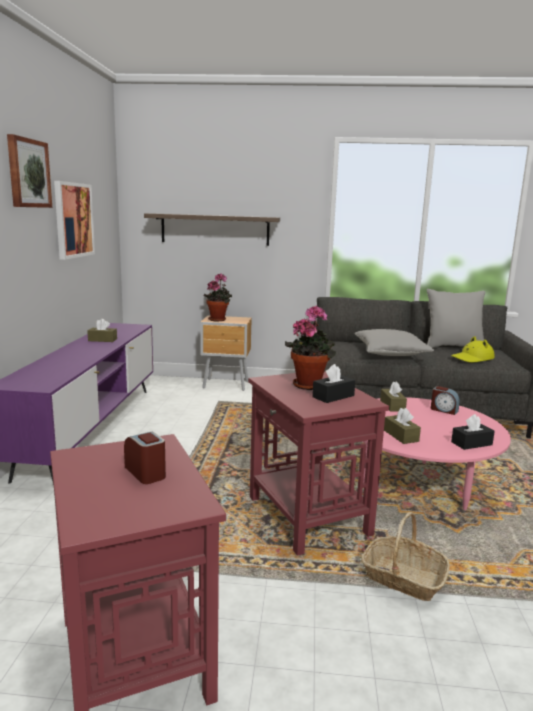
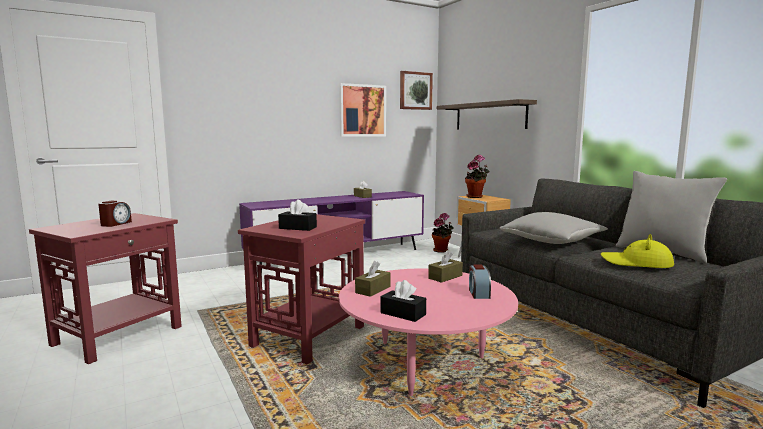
camera: 55 degrees right, 5 degrees down
(28, 173) = (308, 79): picture -> picture (415, 90)
(310, 384) = (317, 222): potted plant -> potted plant (442, 250)
(403, 578) = (255, 390): basket -> none

